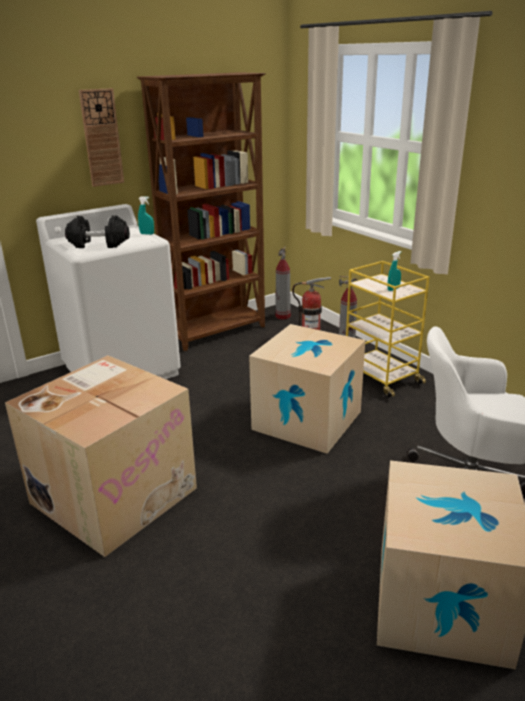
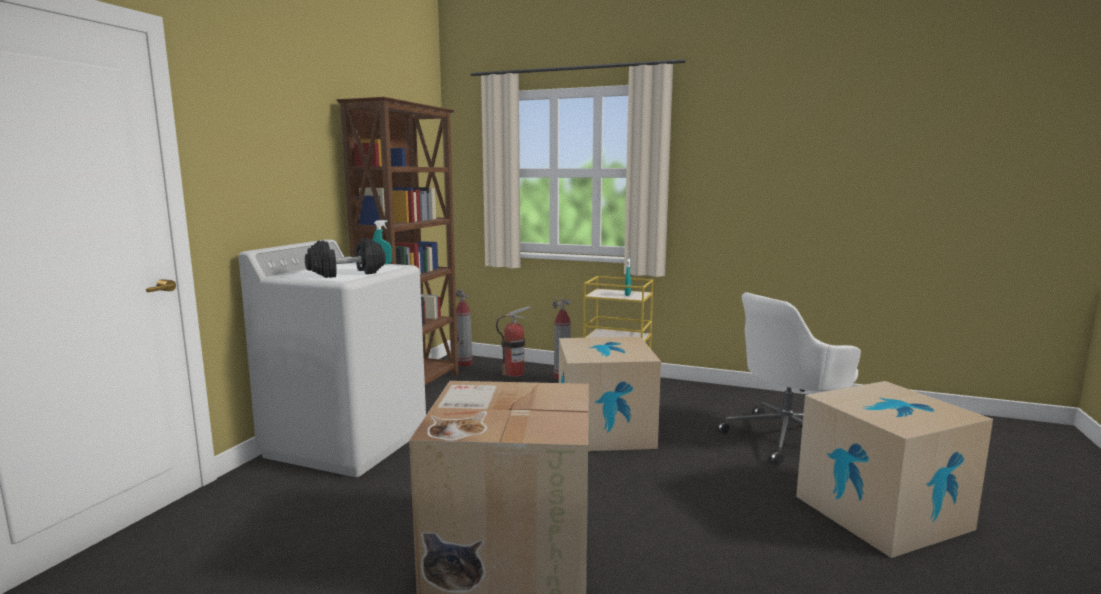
camera: 35 degrees left, 15 degrees down
(102, 138) = (303, 161): wall clock -> none

